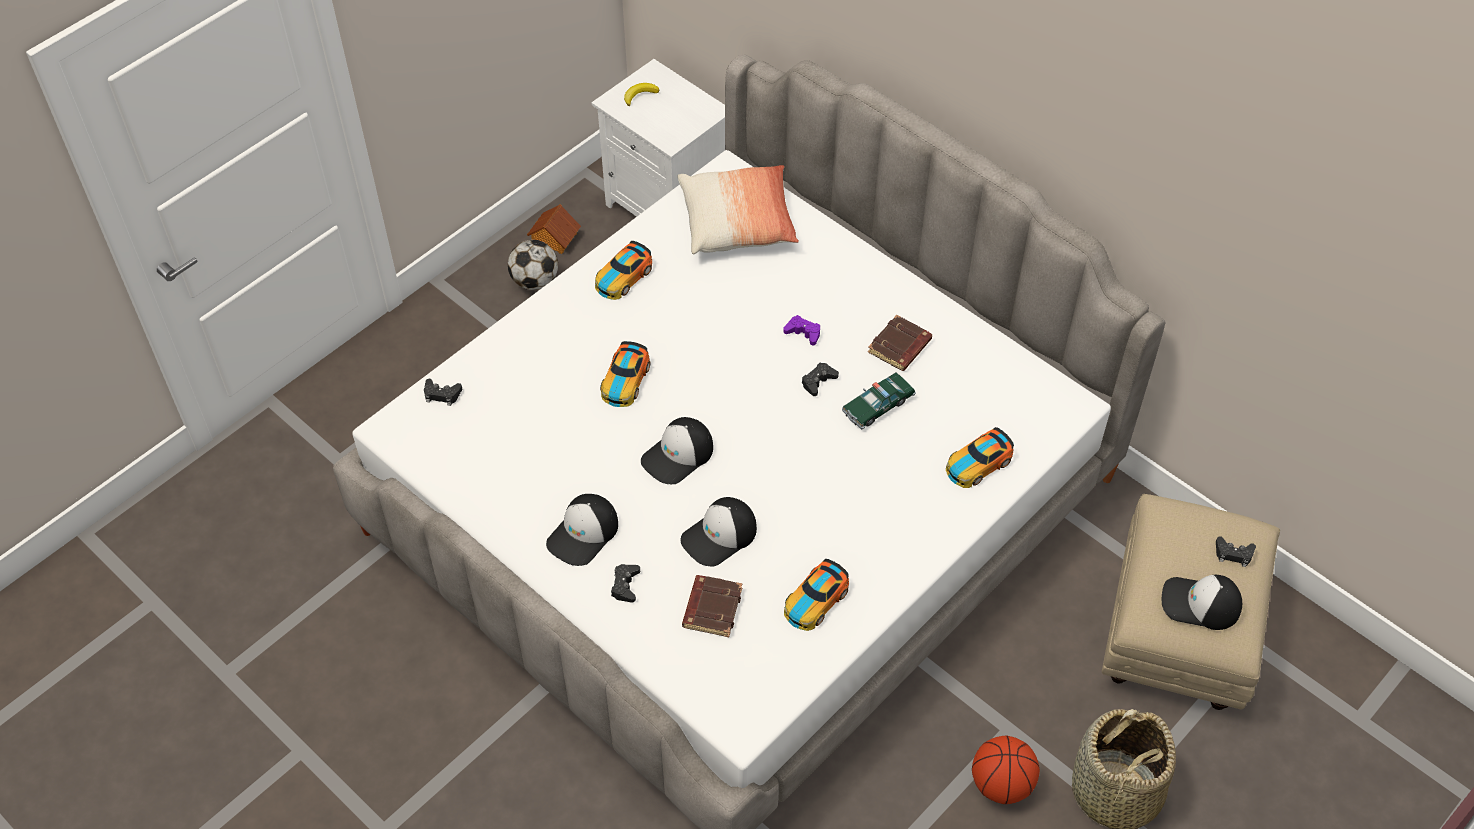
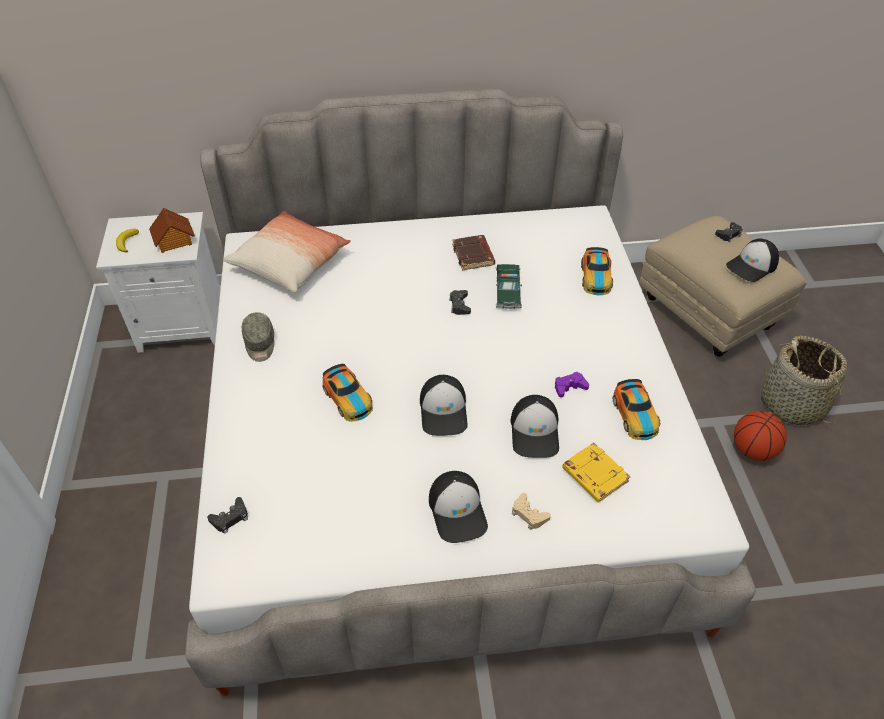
camera: 50 degrees left, 5 degrees down
(535, 281) = (144, 429): football -> none
(554, 238) = (125, 395): toy house -> toy house (174, 240)
(623, 277) = (260, 343): toy car -> grey cap
(625, 585) = (529, 514): black game controller -> beige game controller
(711, 608) = (593, 475): brown book -> yellow book
(803, 333) = (413, 288): purple game controller -> purple game controller (569, 387)

